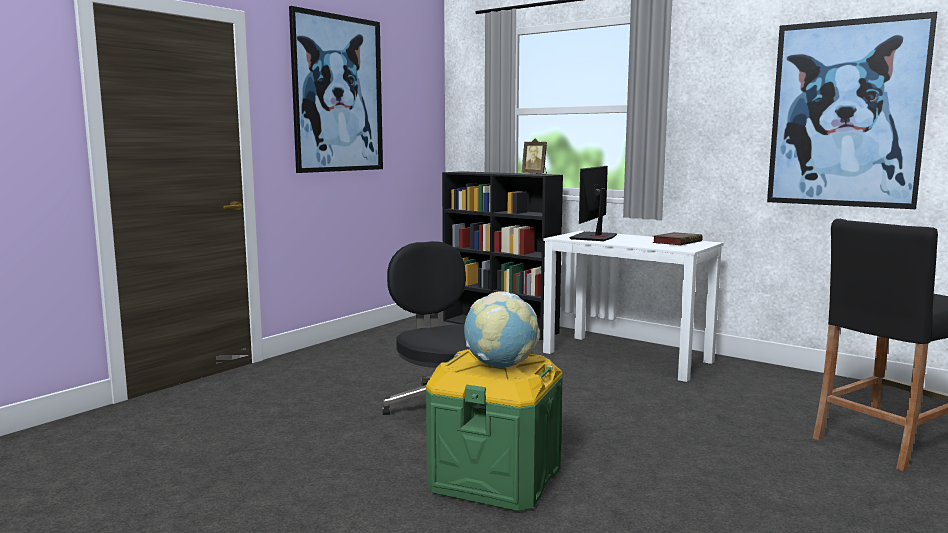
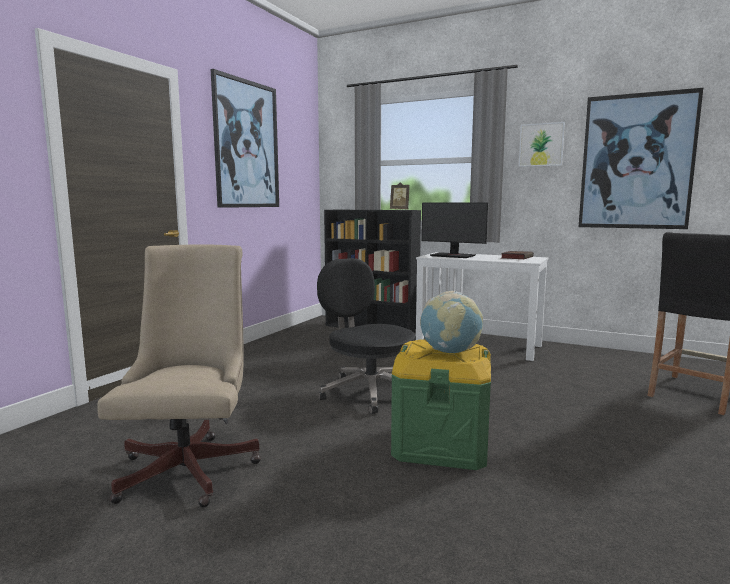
camera: 10 degrees left, 0 degrees up
(202, 479) = (191, 466): none -> beige office chair
(594, 237) = (453, 256): monitor -> monitor turned 75 degrees counterclockwise
(719, 89) = (541, 145): none -> picture

